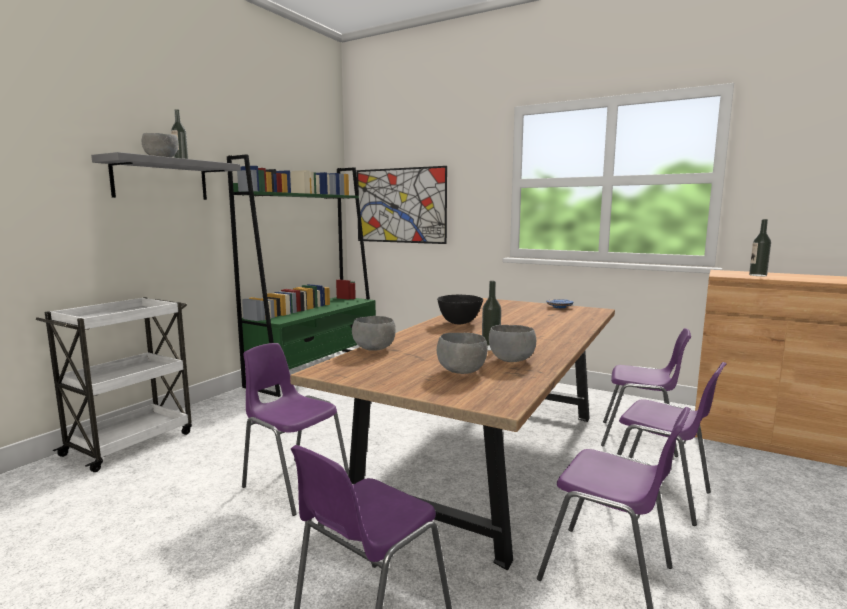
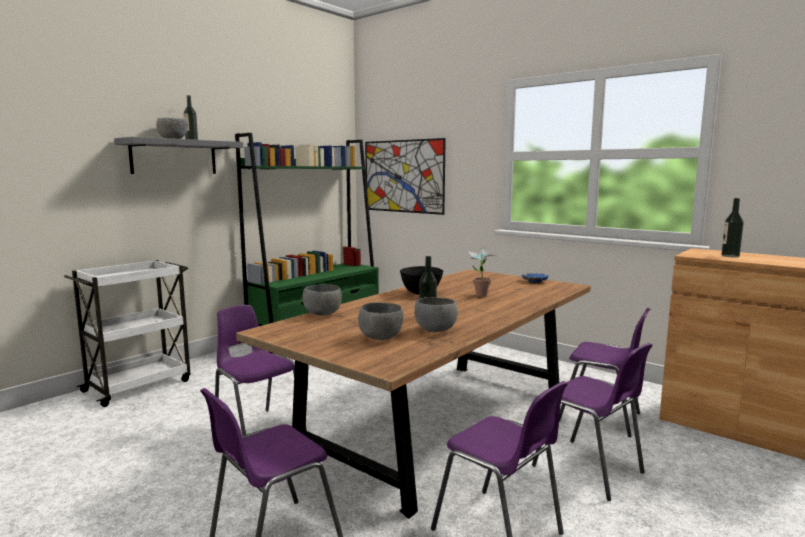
camera: 10 degrees right, 0 degrees up
(521, 323) = (480, 296): none -> potted plant

